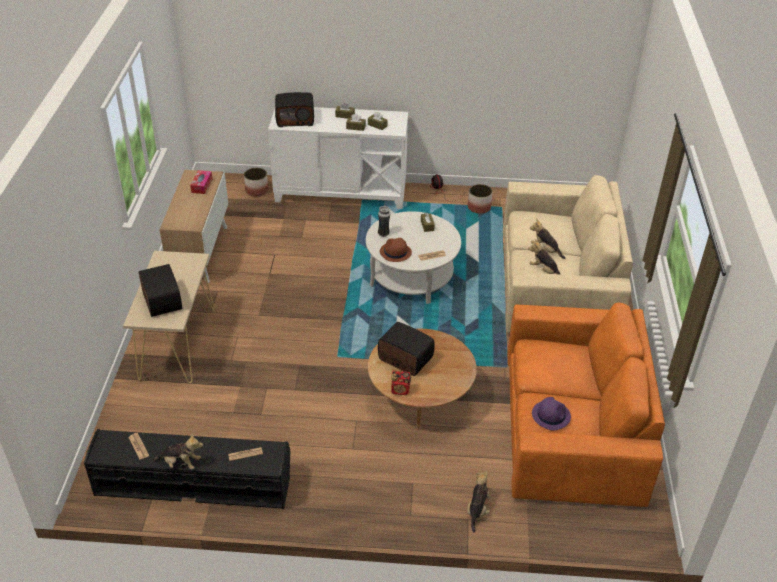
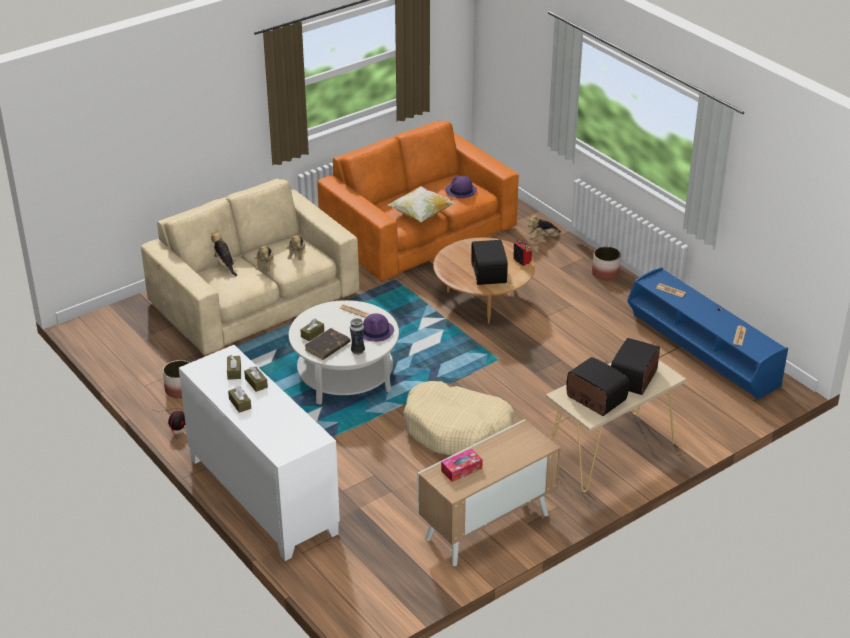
camera: 130 degrees left, 5 degrees down
(180, 463) = (719, 310): plush toy -> plush toy (225, 265)
(194, 481) = (701, 352): black tv stand -> blue tv stand
(256, 190) = (334, 563): planter -> planter (605, 273)
(292, 291) = (457, 430): none -> beige dog bed
(295, 119) = (291, 433): radio -> radio (595, 399)
(395, 252) = (376, 331): brown hat -> purple hat
(405, 224) = (327, 346): none -> brown book
(534, 365) = (421, 214): none -> pillow

